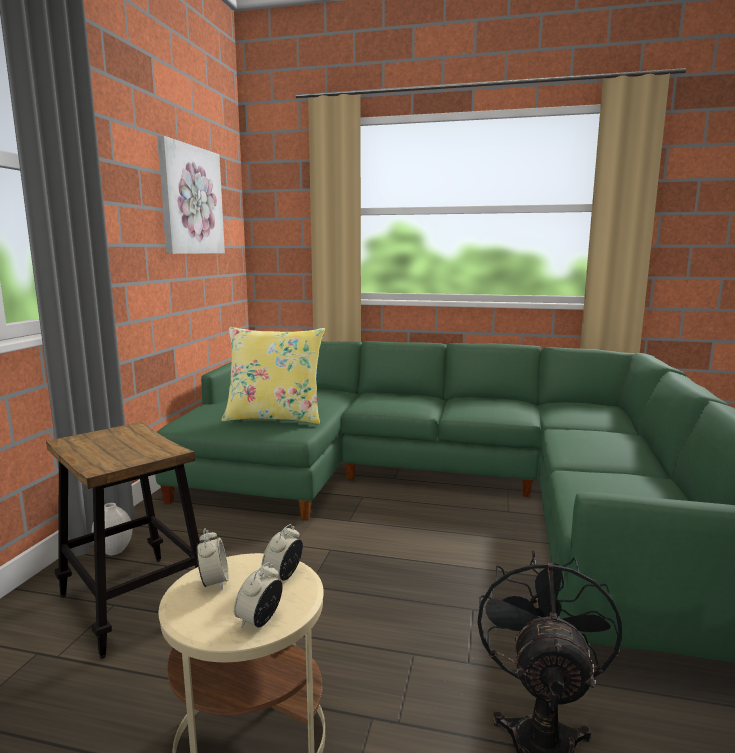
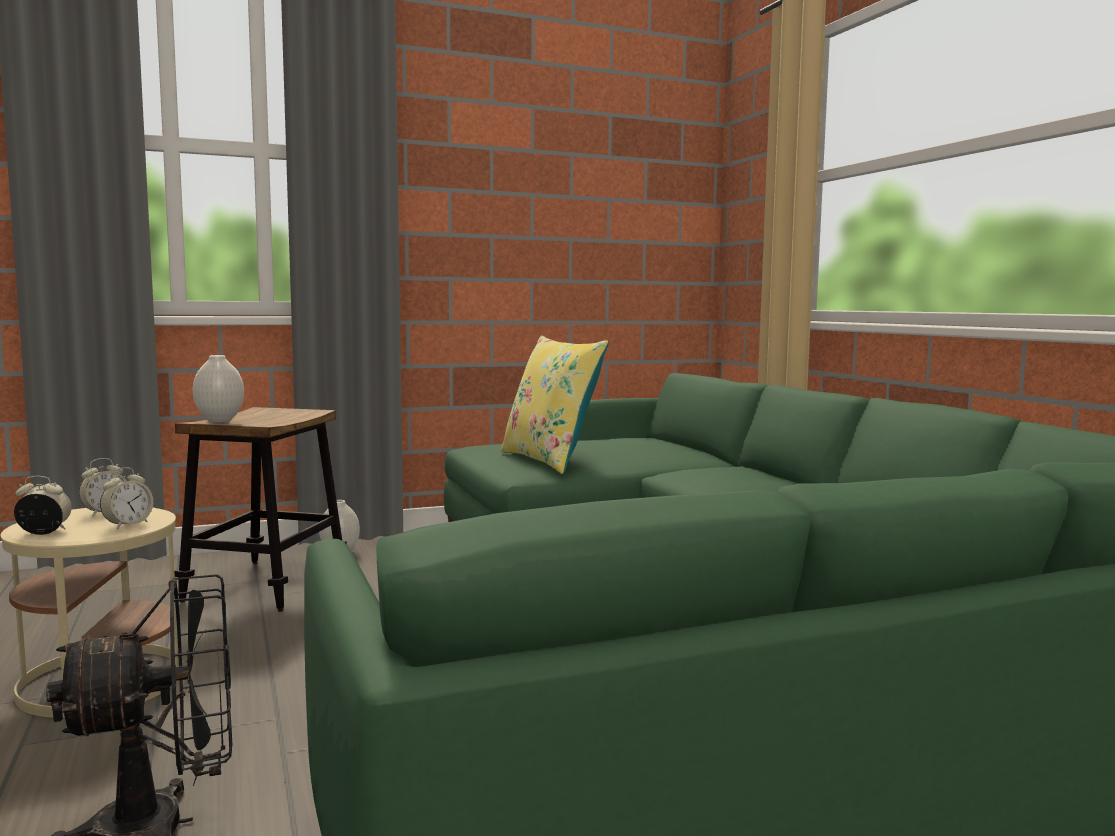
camera: 55 degrees right, 5 degrees down
(117, 461) = (219, 420): none -> white vase
(190, 200) = (586, 182): picture -> none
(283, 576) = (128, 524): alarm clock -> alarm clock turned 135 degrees clockwise

